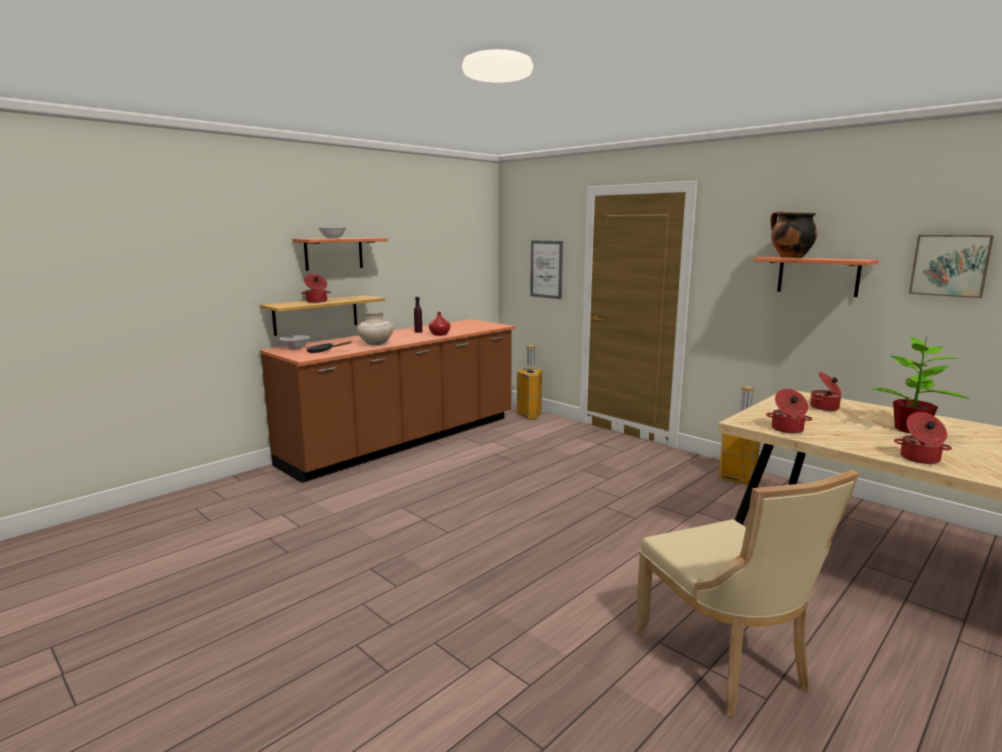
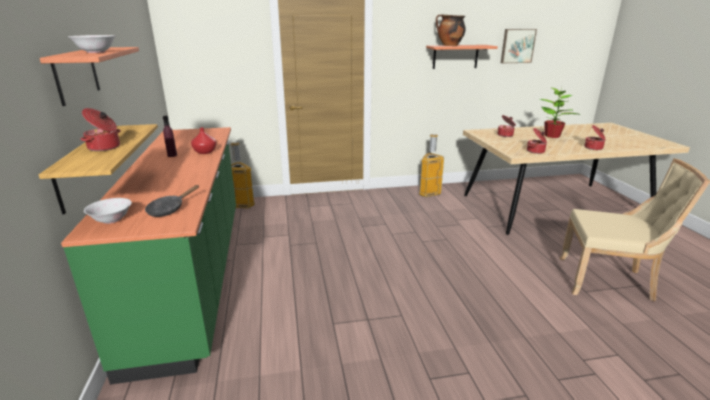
camera: 55 degrees left, 10 degrees up
(376, 344) = (188, 181): beige vase -> none
(405, 441) = (194, 274): brown counter -> green counter
(546, 269) = (229, 68): picture -> none

